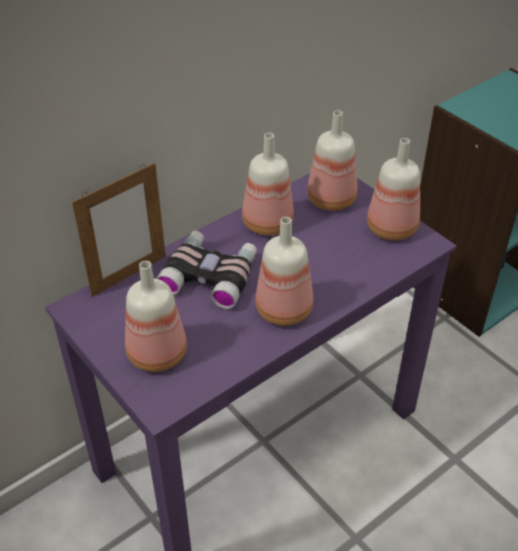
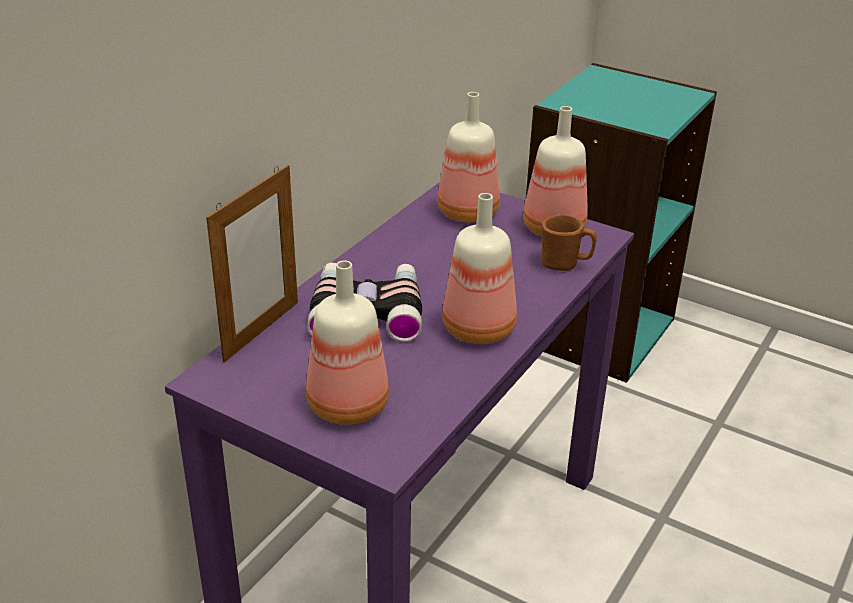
camera: 20 degrees left, 10 degrees down
(267, 224) = (406, 249): bottle -> none
(382, 264) = (565, 264): none -> brown mug

